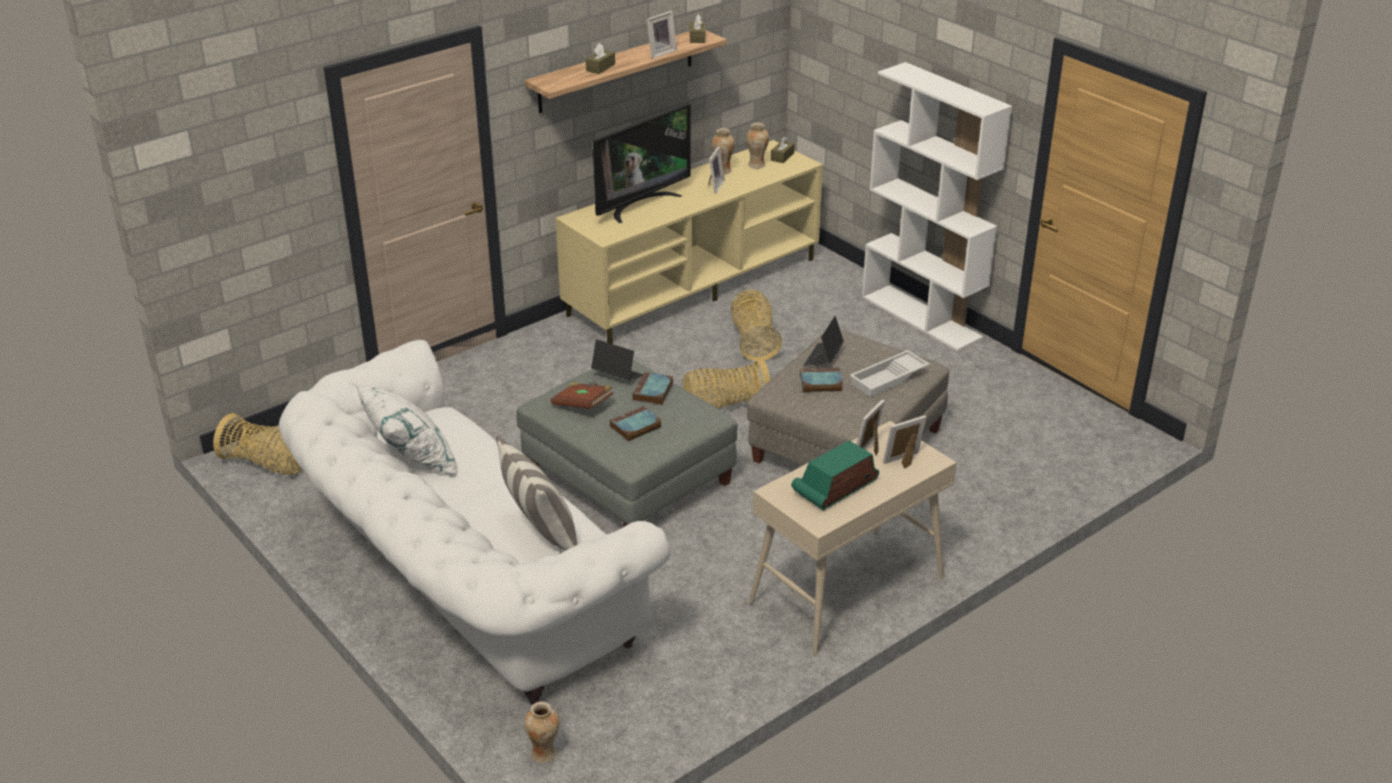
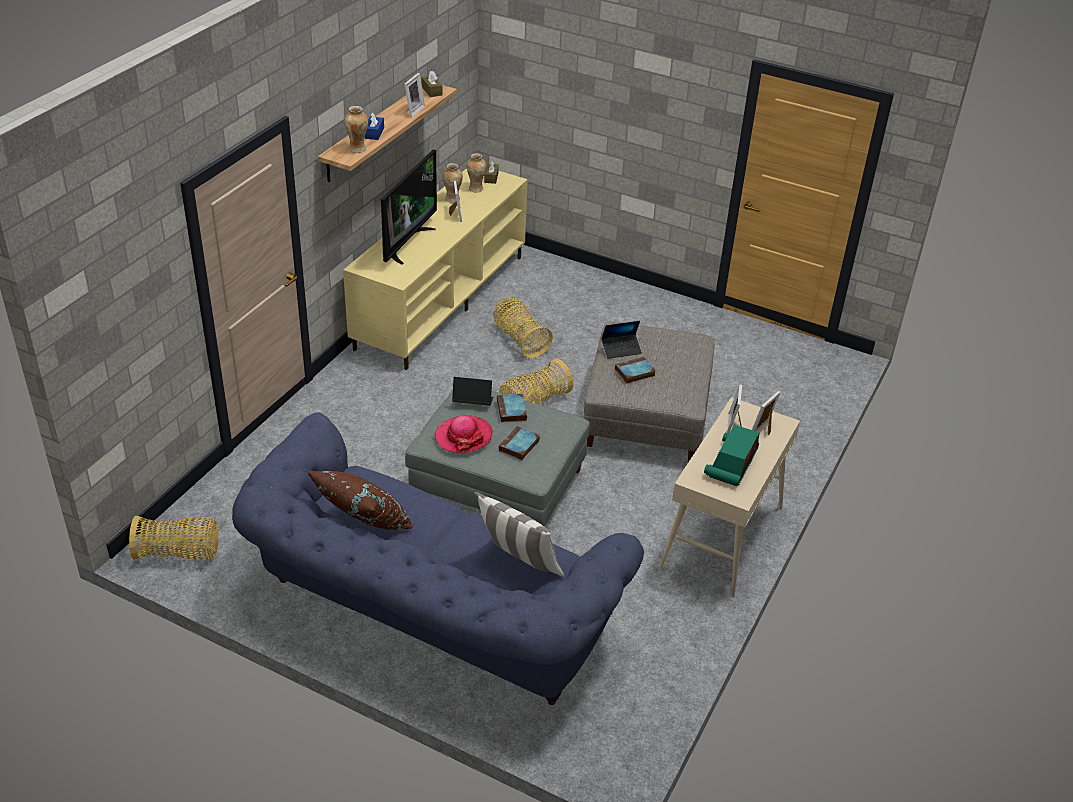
camera: 25 degrees left, 5 degrees up
(410, 459) = (362, 524): white pillow -> brown pillow
(463, 584) = (427, 617): white sofa -> blue sofa
(544, 754) = (588, 744): vase -> vase (357, 149)
(583, 405) = (463, 436): brown book -> hat
(600, 67) = (374, 133): brown tissue box -> blue tissue box
(823, 357) = (621, 349): laptop -> laptop turned 105 degrees counterclockwise
(889, 379) = (682, 357): white tray -> none
(922, 317) = (634, 292): white bookcase -> none

